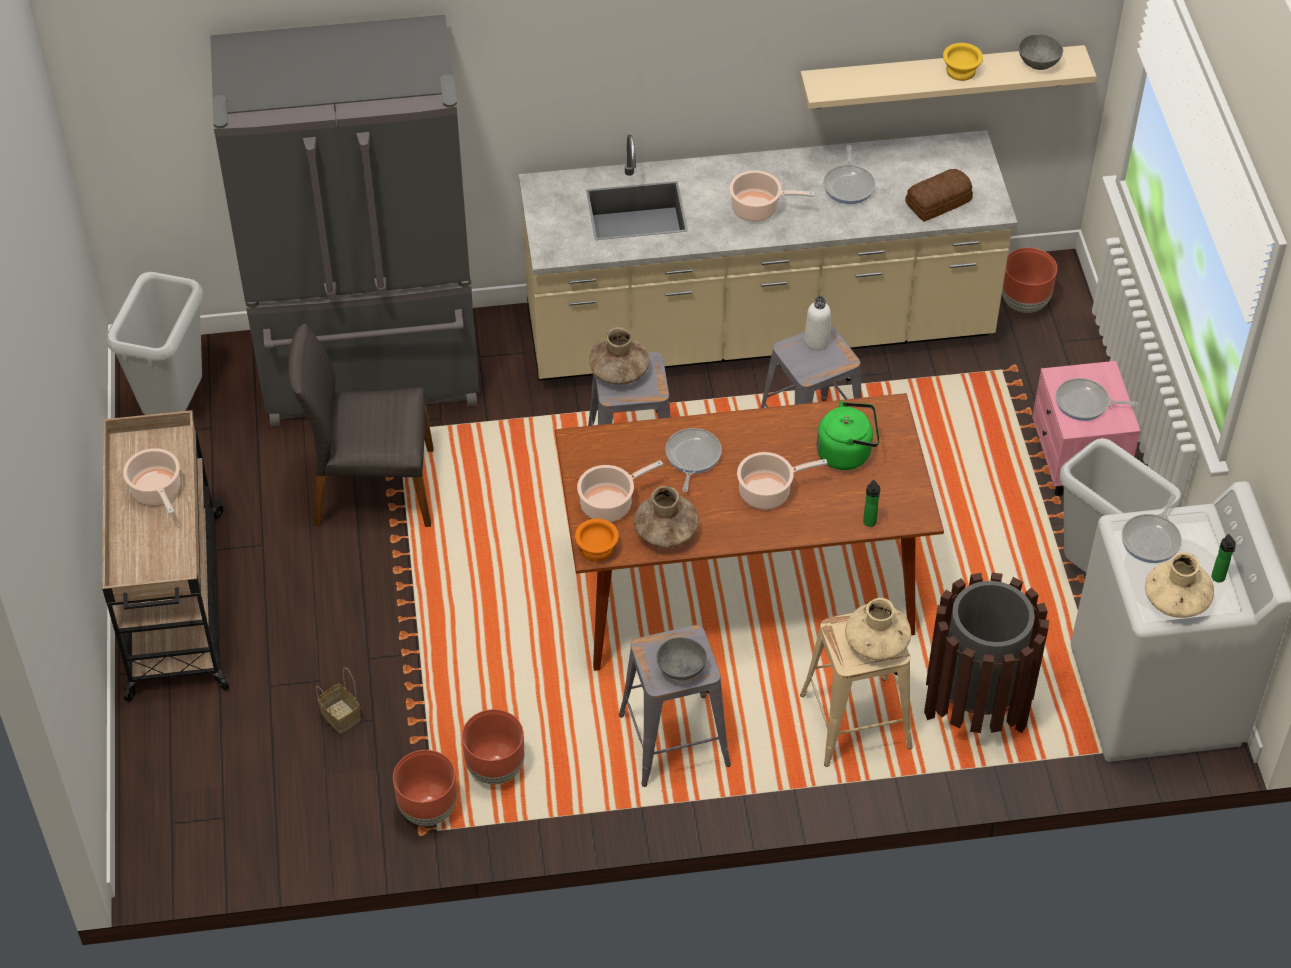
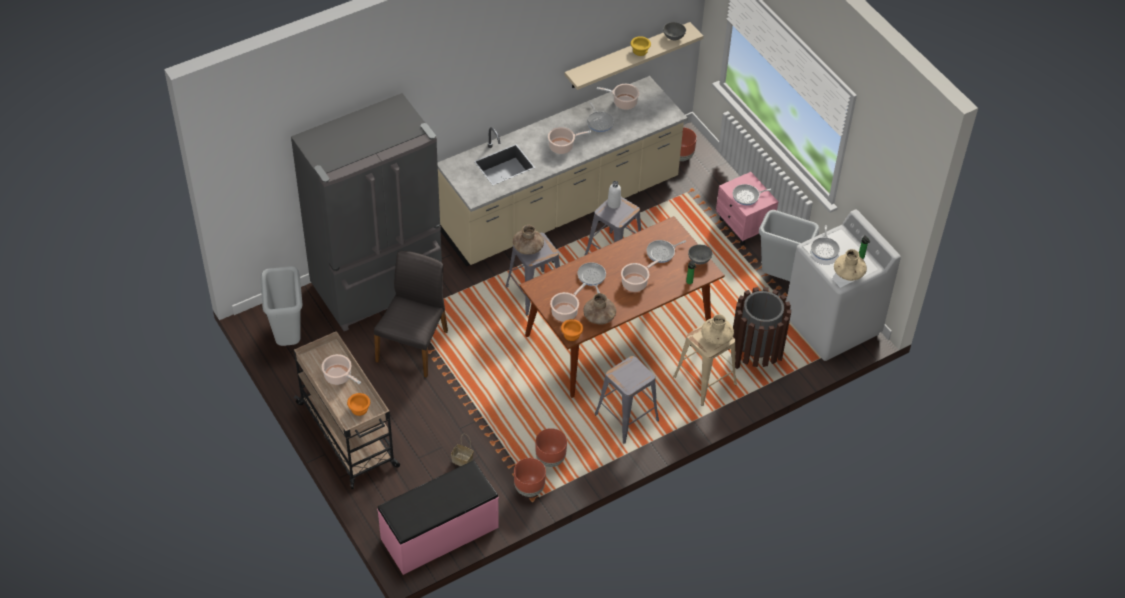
camera: 25 degrees left, 0 degrees up
(155, 559) = (359, 409): none -> orange bowl
(228, 834) = (440, 534): none -> pink bench
(372, 488) = (413, 346): grey chair -> grey chair turned 135 degrees clockwise
(682, 670) = (636, 379): grey bowl -> grey bowl (699, 260)
(847, 453) = (662, 252): green kettle -> frying pan
(911, 163) = (623, 102): none -> cooking pot
(939, 202) = (646, 118): bread -> none

